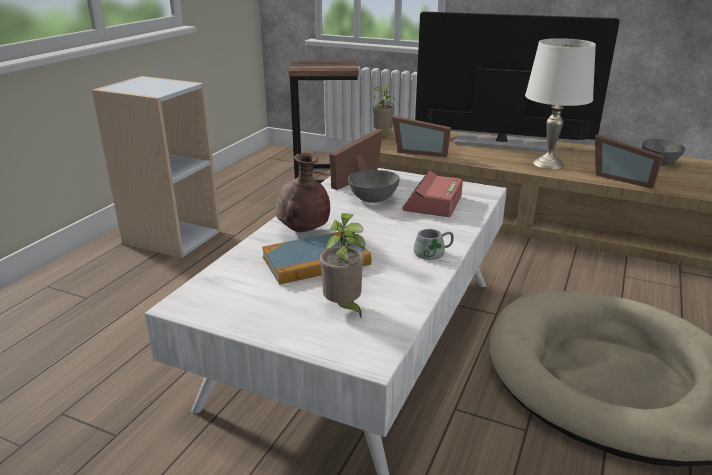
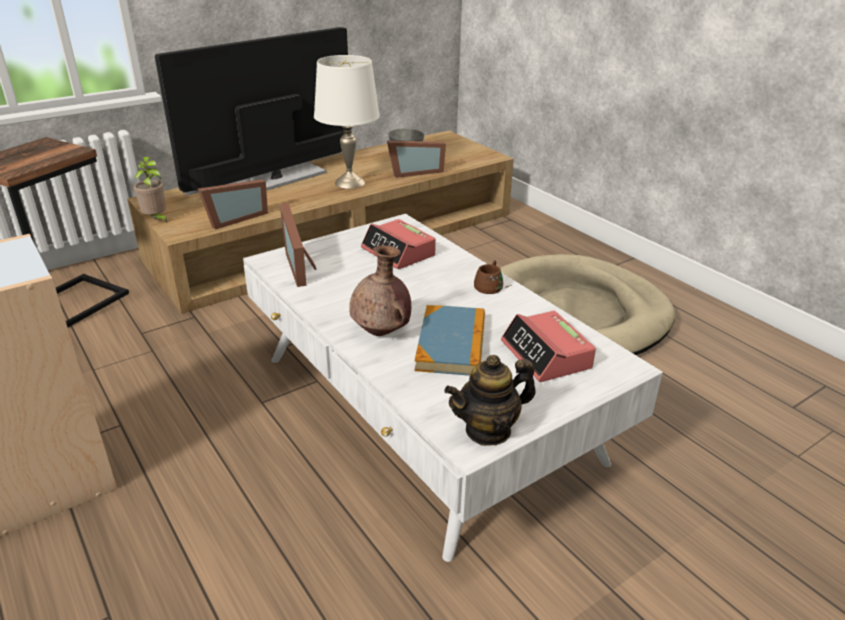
camera: 60 degrees left, 5 degrees up
(206, 307) = (488, 430): none -> teapot
(344, 308) = (546, 355): potted plant -> alarm clock
(374, 199) = (355, 275): grey bowl -> none
(434, 254) = (492, 286): grey mug -> brown mug

